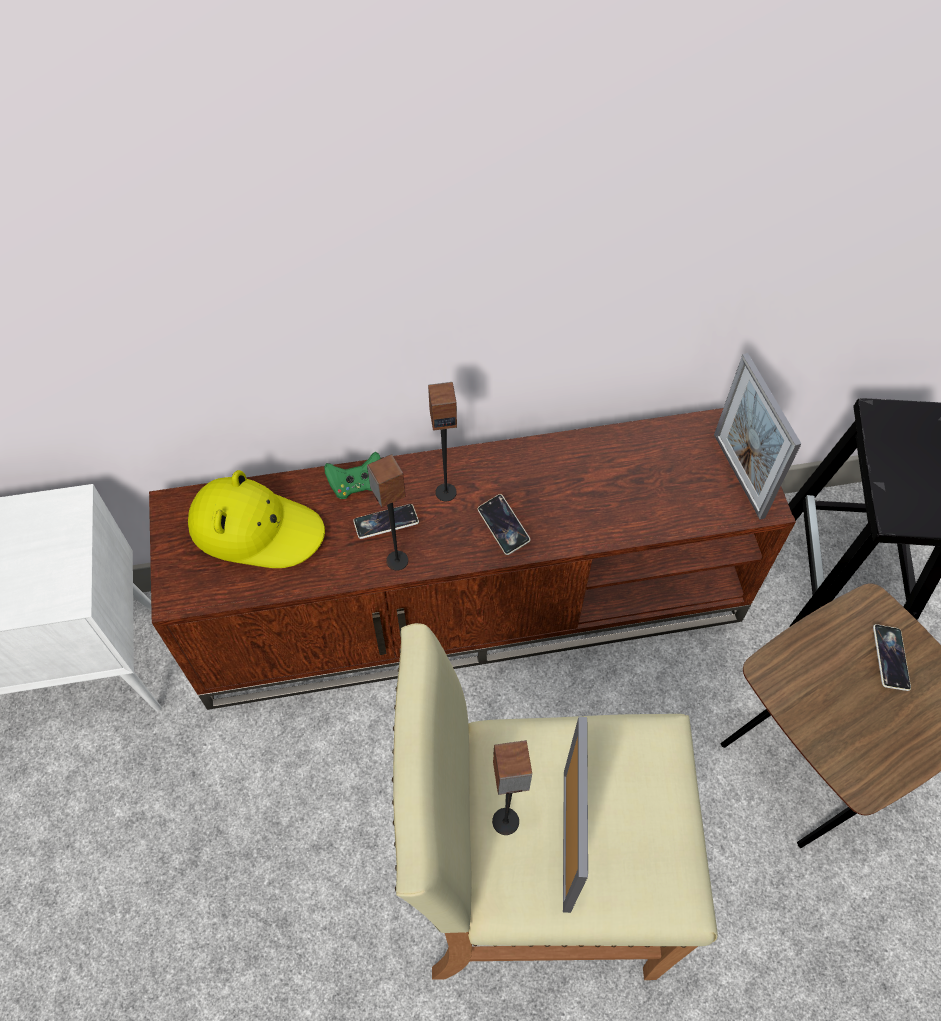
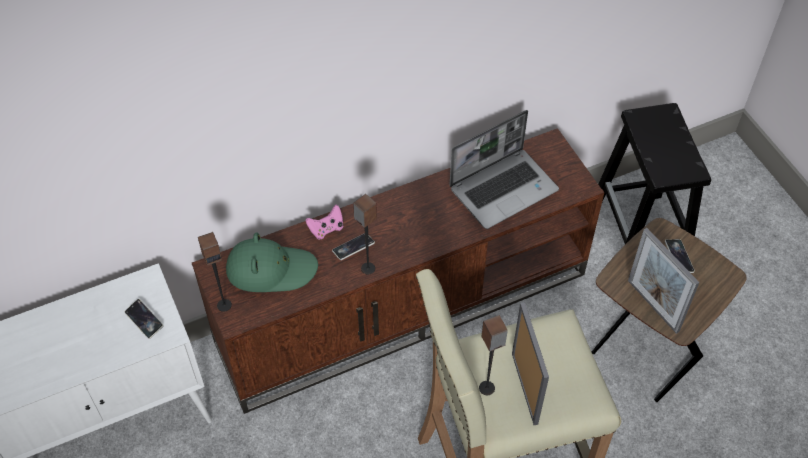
camera: 15 degrees left, 5 degrees down
(256, 528) = (271, 269): yellow hat -> green hat
(357, 485) = (326, 229): green game controller -> pink game controller
(446, 492) = (385, 221): speaker -> speaker (224, 305)
(503, 526) = (427, 233): phone -> phone (144, 320)
(640, 481) = (504, 188): none -> laptop
(738, 475) = (563, 172): picture frame -> picture frame (653, 306)

